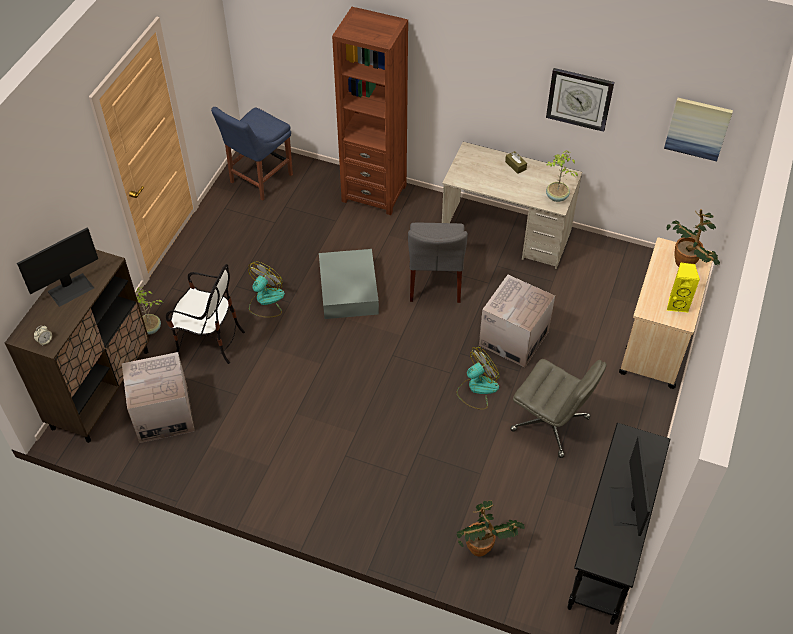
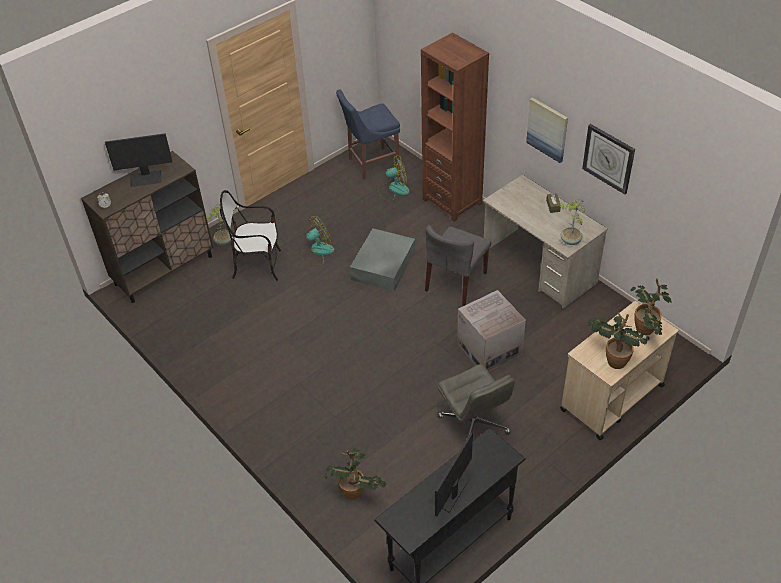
camera: 30 degrees right, 5 degrees down
(163, 414) = (193, 303): cardboard box -> none
(209, 341) = (258, 265): chair -> chair turned 135 degrees clockwise
(477, 389) = (433, 375): fan -> fan (393, 189)
(677, 304) = (613, 359): yellow speaker -> potted plant
(697, 128) = (699, 212): picture -> picture (547, 129)

